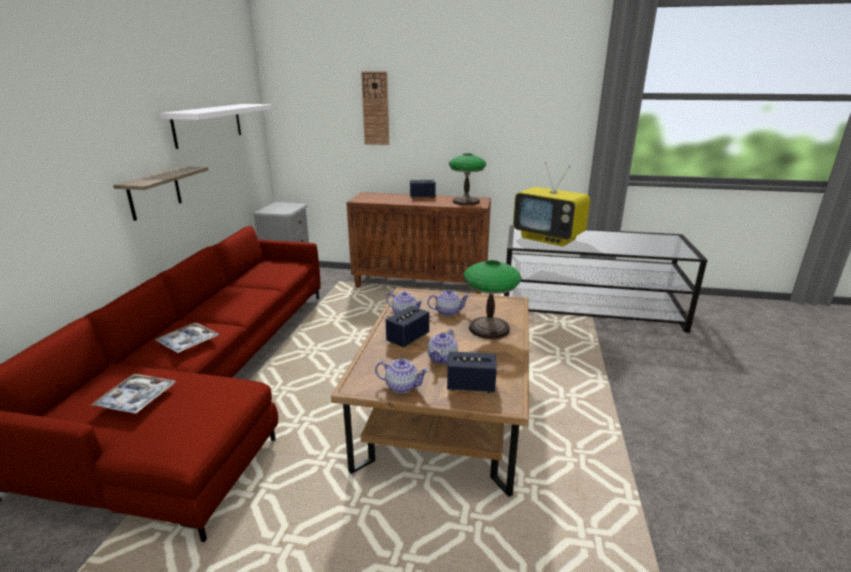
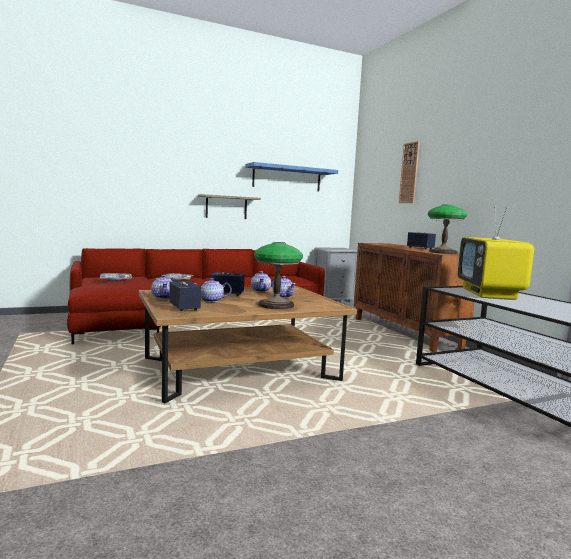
camera: 55 degrees right, 15 degrees down
(208, 124) = (287, 178): white shelf -> blue shelf

